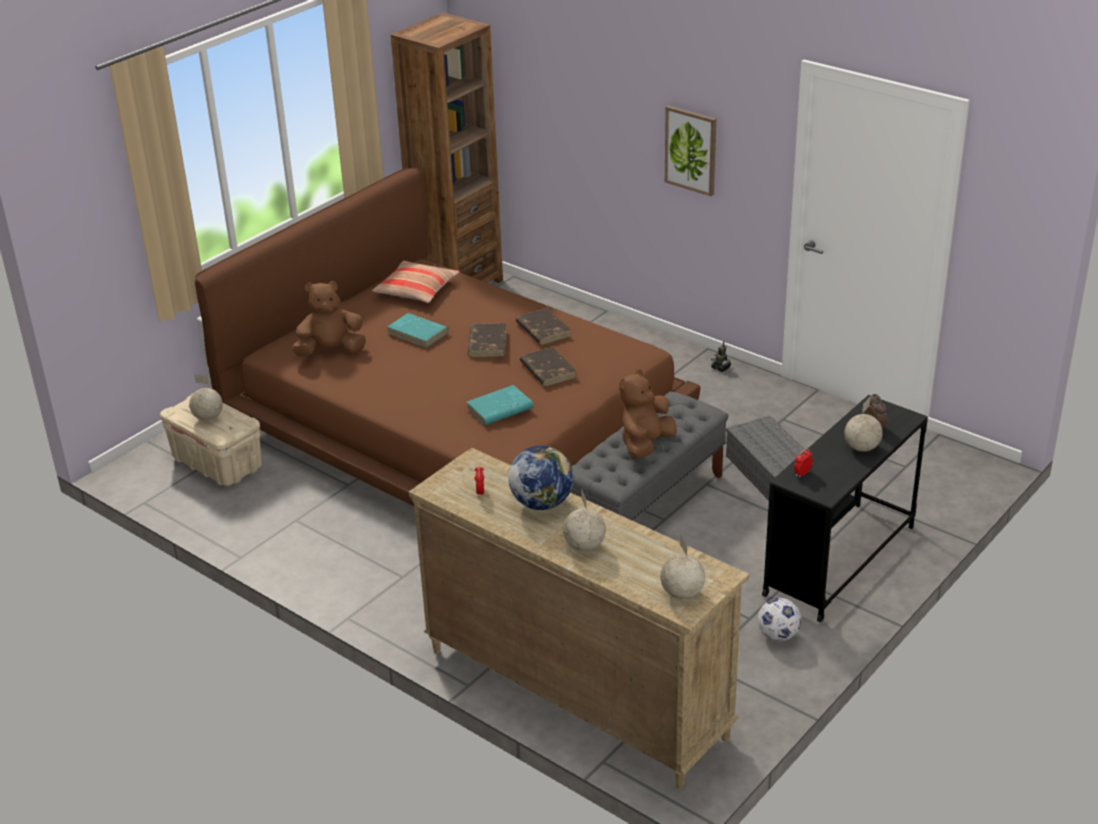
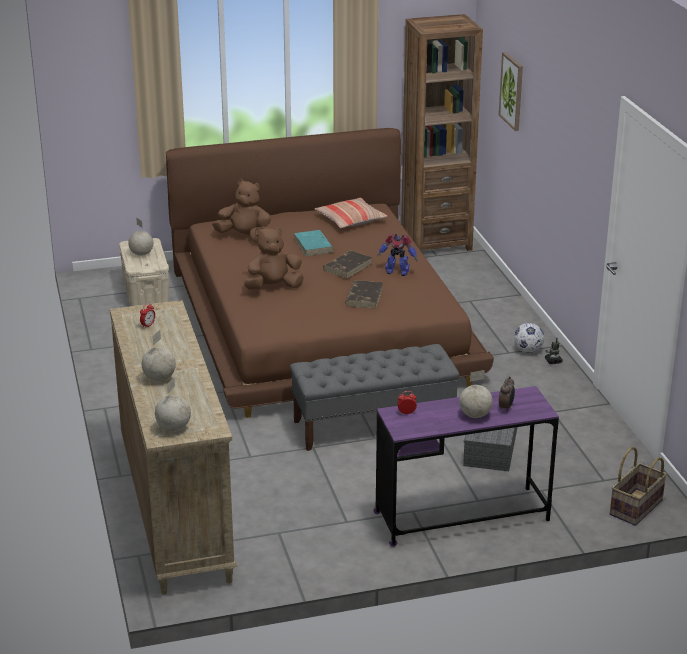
camera: 35 degrees right, 5 degrees down
(499, 409) = (295, 307): turquoise book -> none
(541, 503) = (173, 345): globe -> none
(543, 329) = (397, 272): brown book -> toy robot
(645, 445) = (369, 368): brown plush toy -> brown plush toy (273, 287)
(691, 150) = (567, 163): picture -> picture (512, 91)
(778, 635) = (351, 540): football -> football (527, 351)
(840, 561) = (462, 517): black desk -> purple desk
(962, 480) = (636, 508): none -> basket

